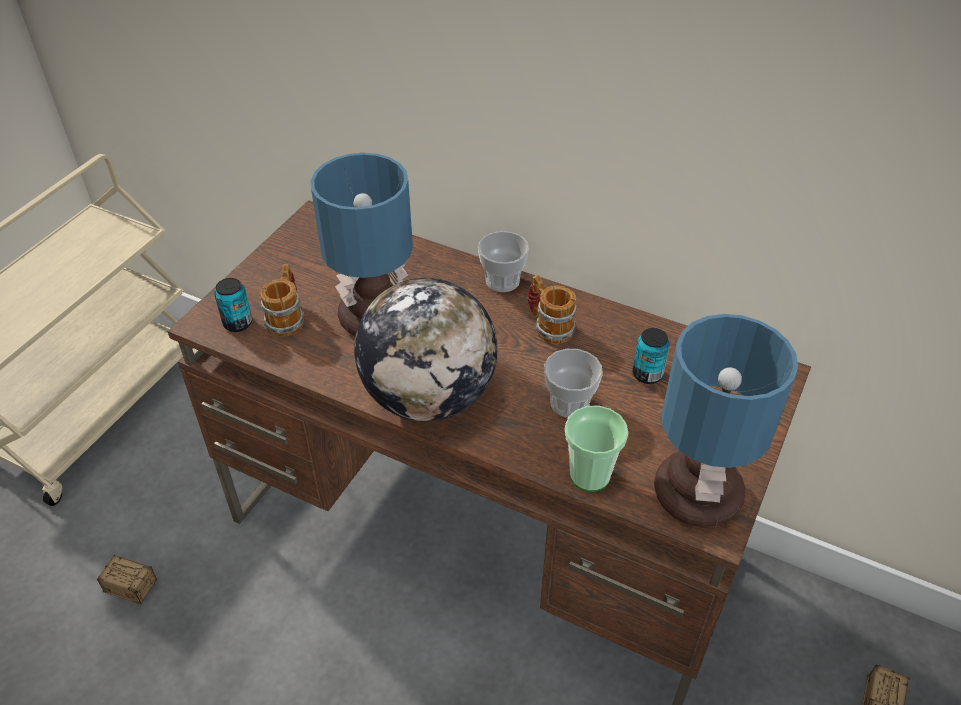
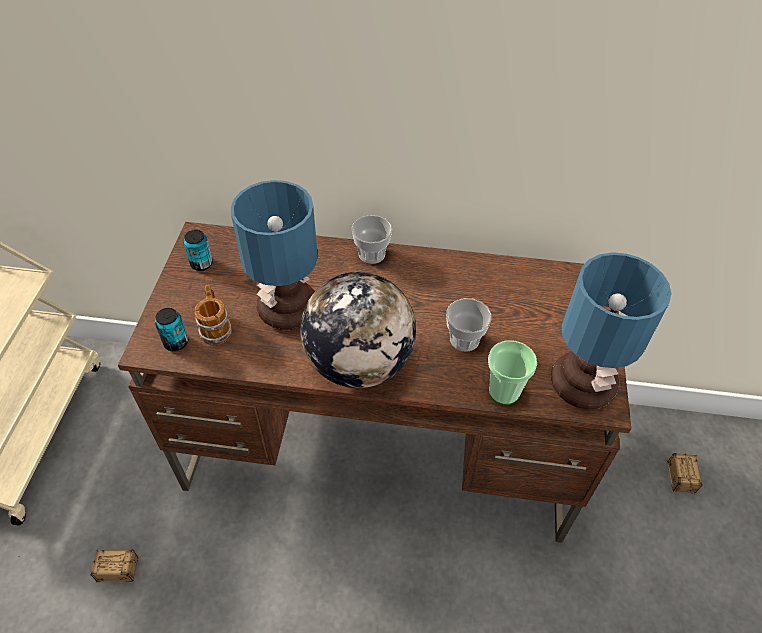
camera: 20 degrees left, 5 degrees up
(549, 326) = (422, 282): mug -> none
(647, 374) = (508, 302): can -> can (201, 264)

